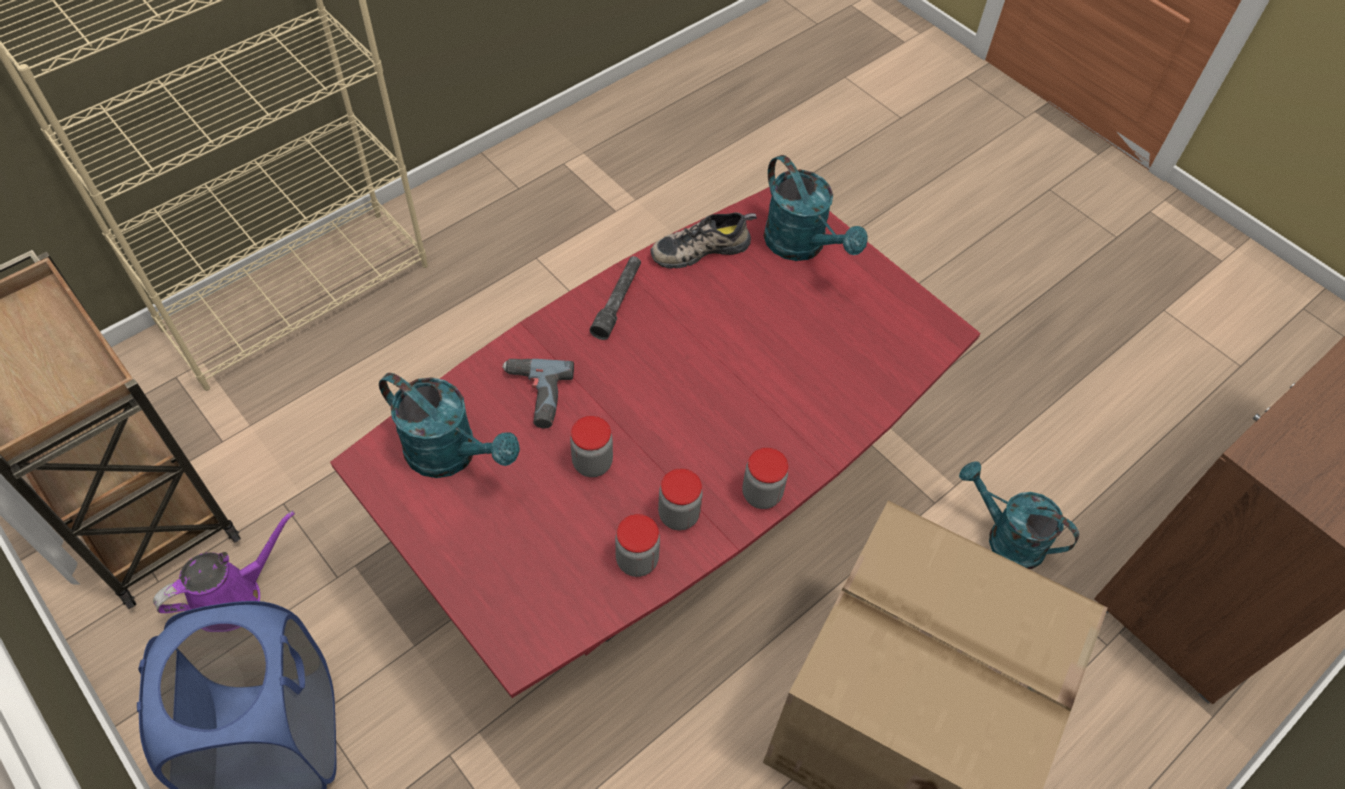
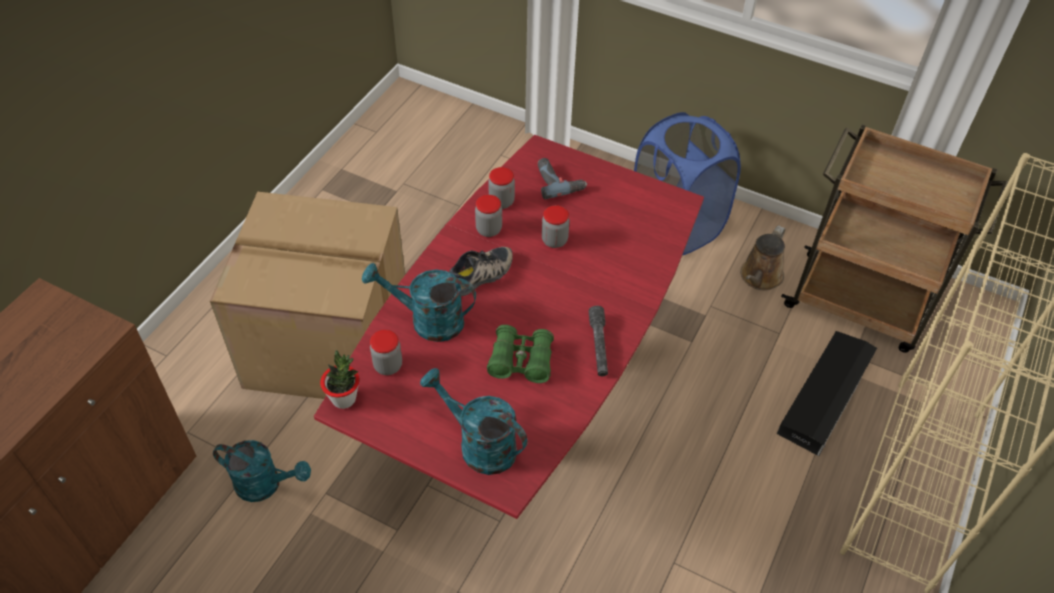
camera: 160 degrees right, 5 degrees down
(233, 596) = (759, 277): purple watering can -> brown watering can
(301, 408) = (825, 396): none -> black storage box
(452, 454) = (639, 219): turquoise watering can -> turquoise watering can (427, 320)
(534, 396) = (613, 266): power drill -> power drill (558, 181)
(701, 247) = (560, 413): shoe -> shoe (479, 277)
(718, 314) = (521, 361): none -> green binoculars
(761, 494) = (443, 255): jar -> jar (388, 365)
(941, 339) = (344, 399): none -> potted plant

